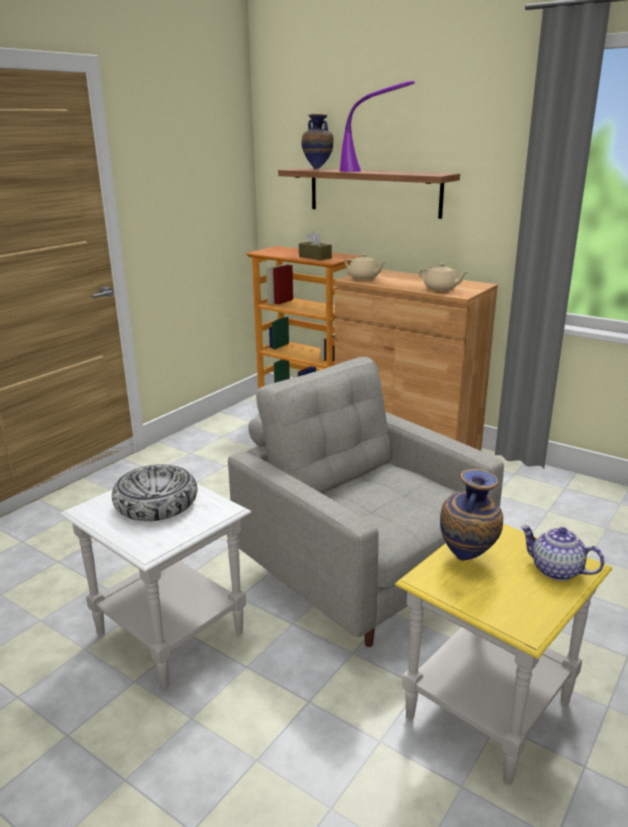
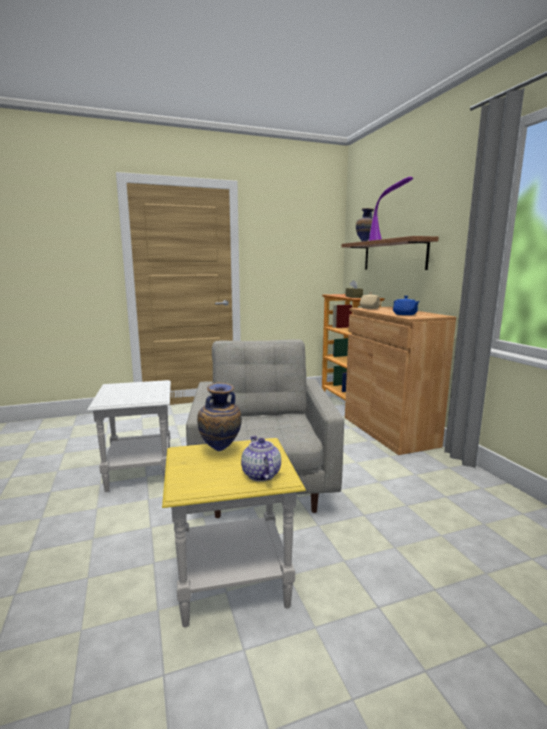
camera: 35 degrees right, 10 degrees down
(156, 503) = (137, 390): bowl -> none
(441, 289) = (405, 314): beige teapot -> blue teapot

